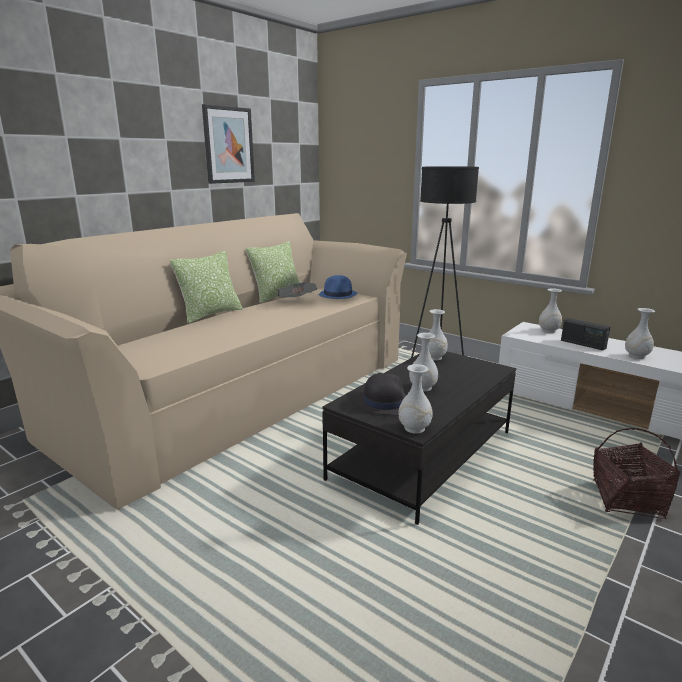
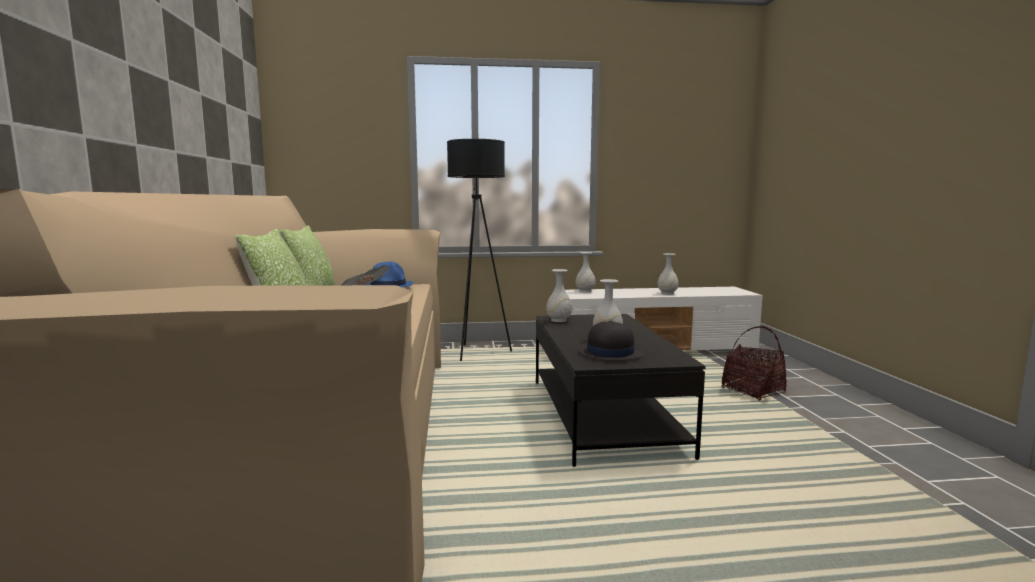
camera: 45 degrees left, 10 degrees down
(228, 145) = (192, 94): picture -> none
(414, 428) = (675, 360): white vase -> none
(583, 344) = (625, 294): radio -> none

